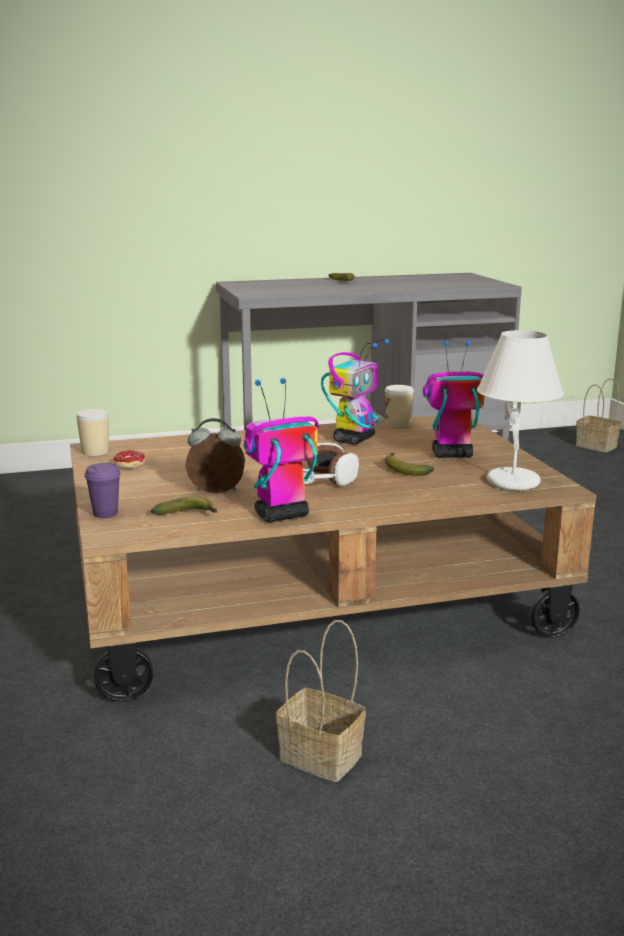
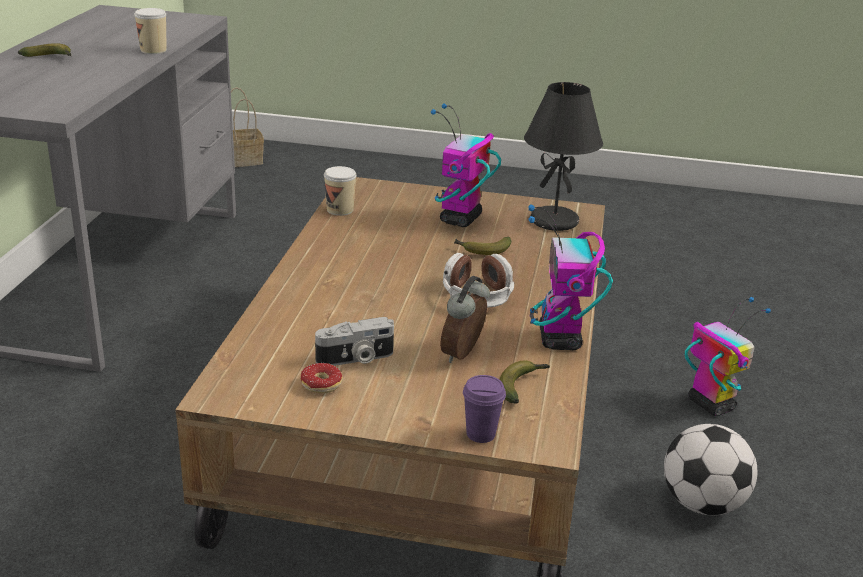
camera: 65 degrees left, 10 degrees up
(95, 452) = (238, 397): cup -> cup (153, 50)
(173, 467) = (356, 359): none -> camera
(323, 757) = (702, 504): basket -> football
(354, 439) = (367, 243): toy robot -> toy robot (710, 404)
(514, 482) = (555, 221): white table lamp -> black table lamp

